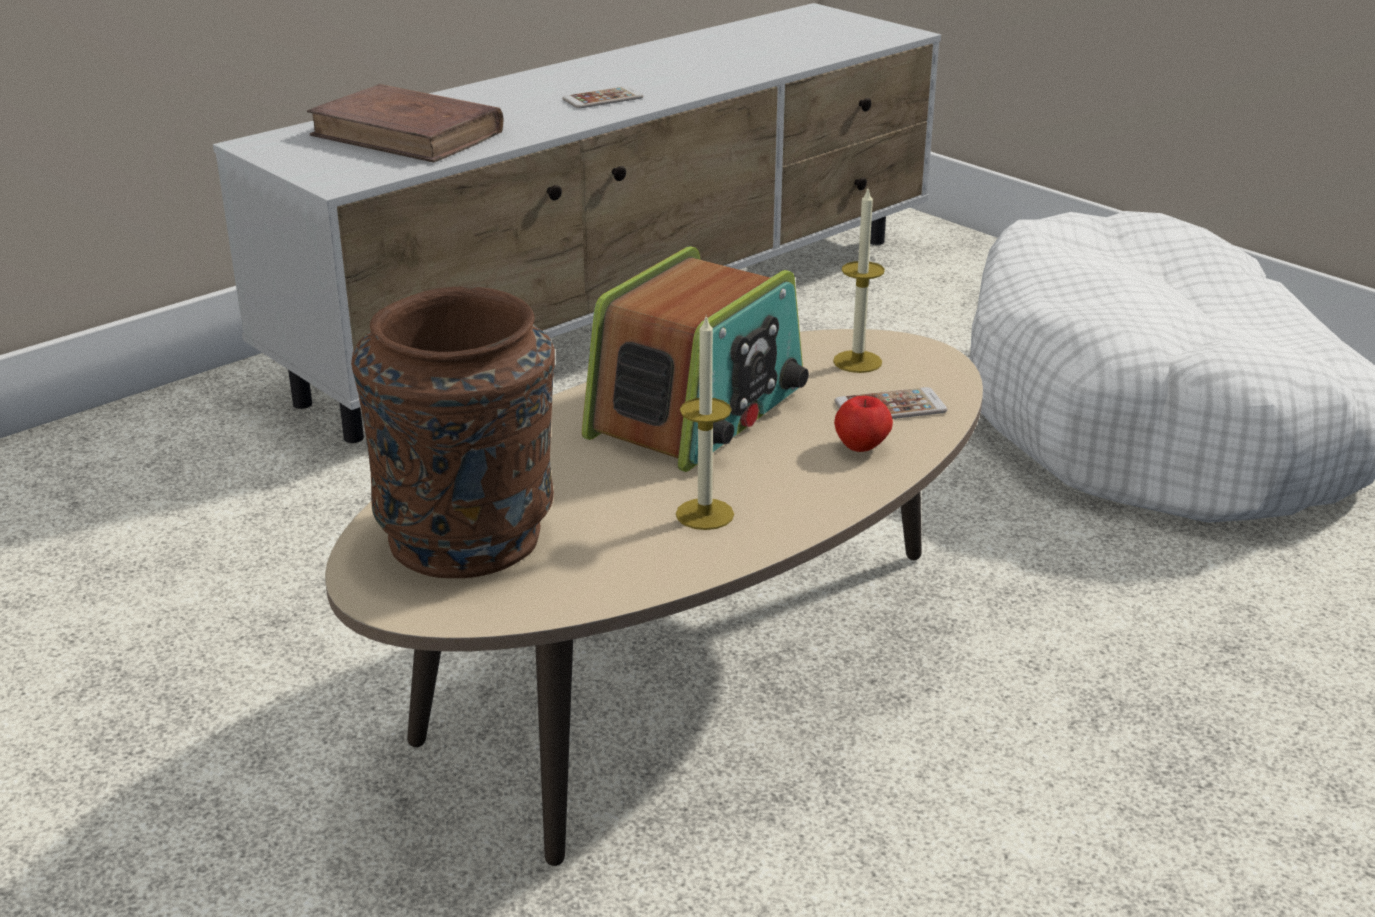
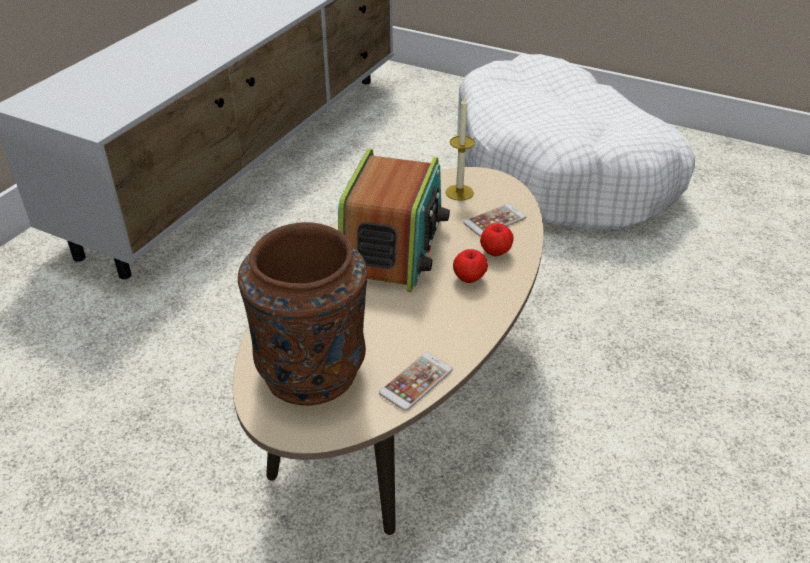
camera: 20 degrees left, 10 degrees up
(408, 134) = (118, 80): brown book -> none
(602, 99) = (226, 34): phone -> phone (416, 382)
(704, 514) = (438, 319): candle -> none
(792, 473) = (469, 279): none -> apple

